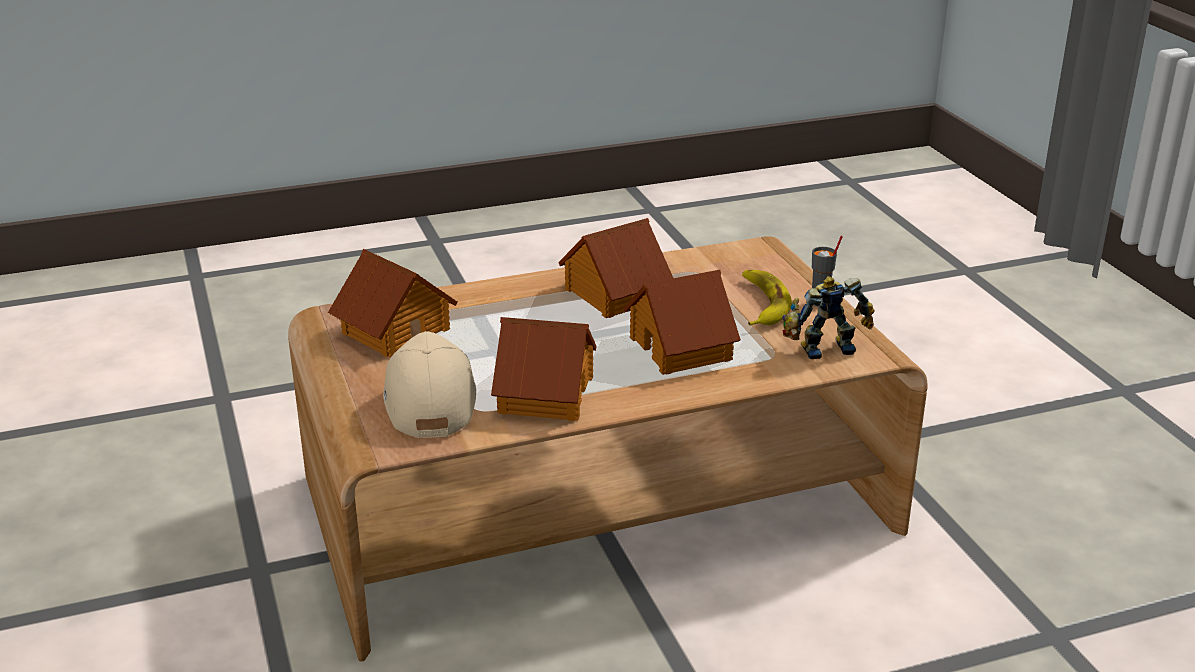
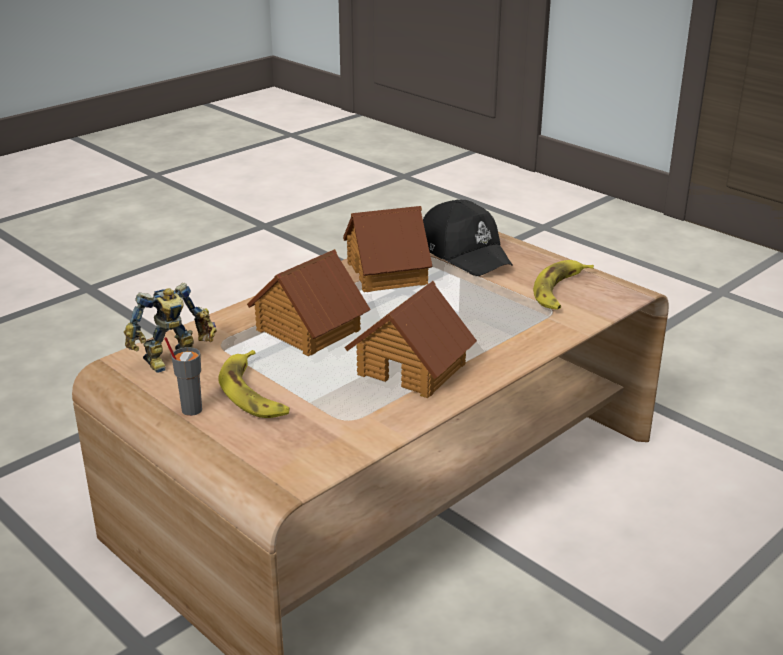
camera: 155 degrees right, 0 degrees up
(395, 330) = (560, 291): toy house -> banana
(428, 400) = (465, 252): beige cap -> black cap

